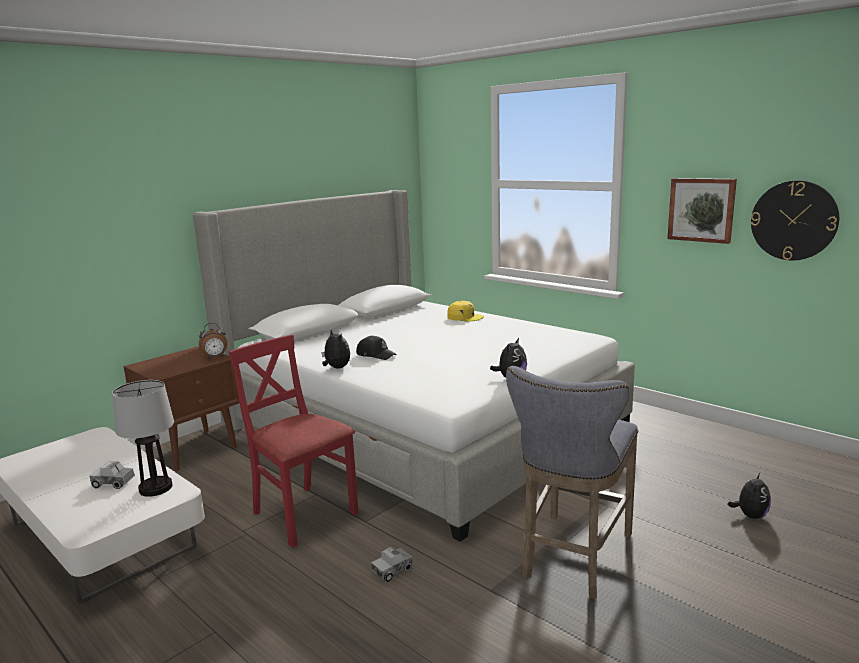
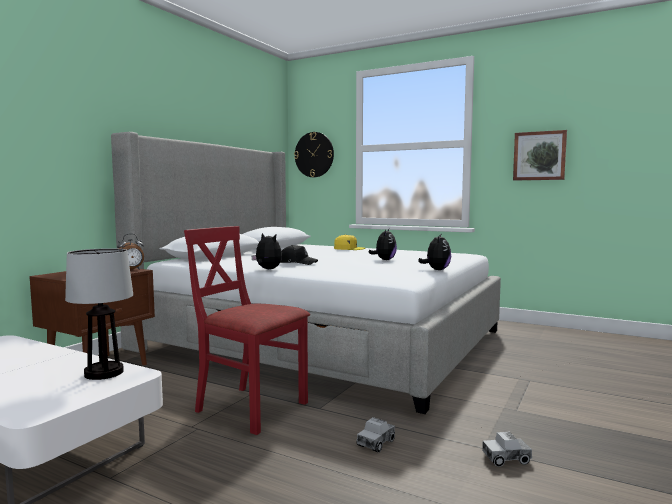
camera: 15 degrees left, 10 degrees down
(113, 483) = (47, 372): toy truck -> toy truck (506, 459)
(572, 558) = (535, 417): grey stool -> none
(750, 515) = (643, 377): plush toy -> plush toy (384, 260)
(793, 220) = (614, 158): wall clock -> wall clock (314, 154)

